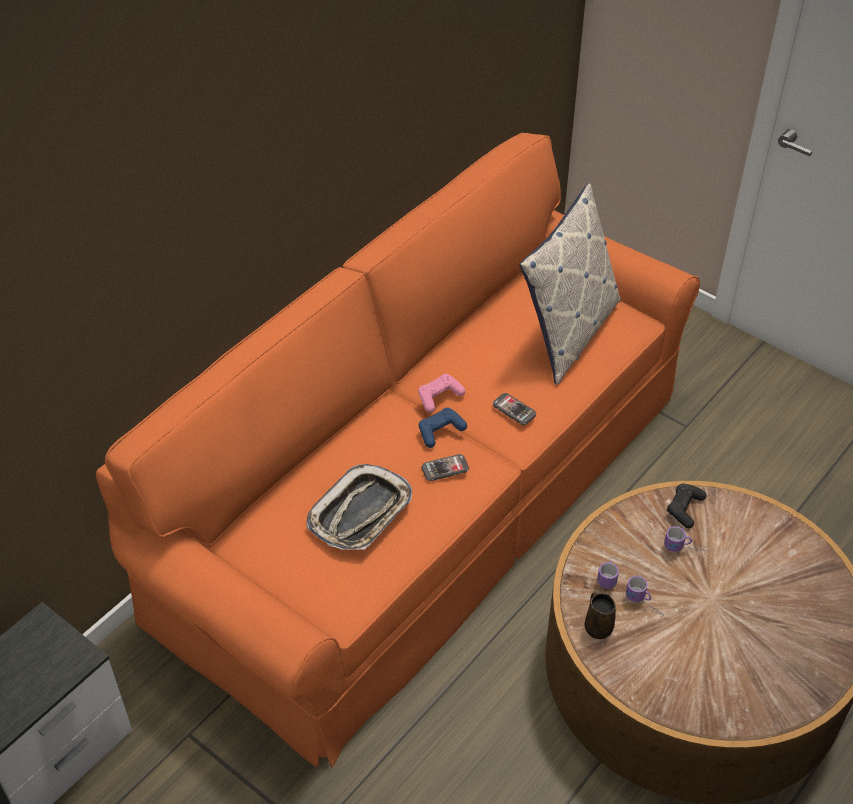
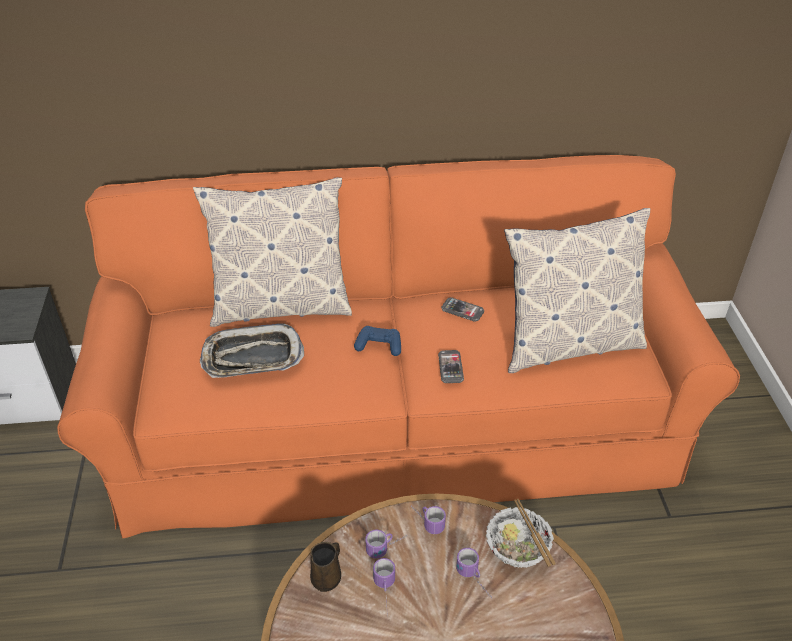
camera: 45 degrees right, 5 degrees down
(319, 455) = (281, 306): none -> pillow
(439, 397) = (410, 324): pink game controller -> none
(445, 468) = (346, 371): phone -> phone (462, 310)
(609, 537) = (426, 521): none -> mug
(684, 509) = (518, 550): black game controller -> bowl

